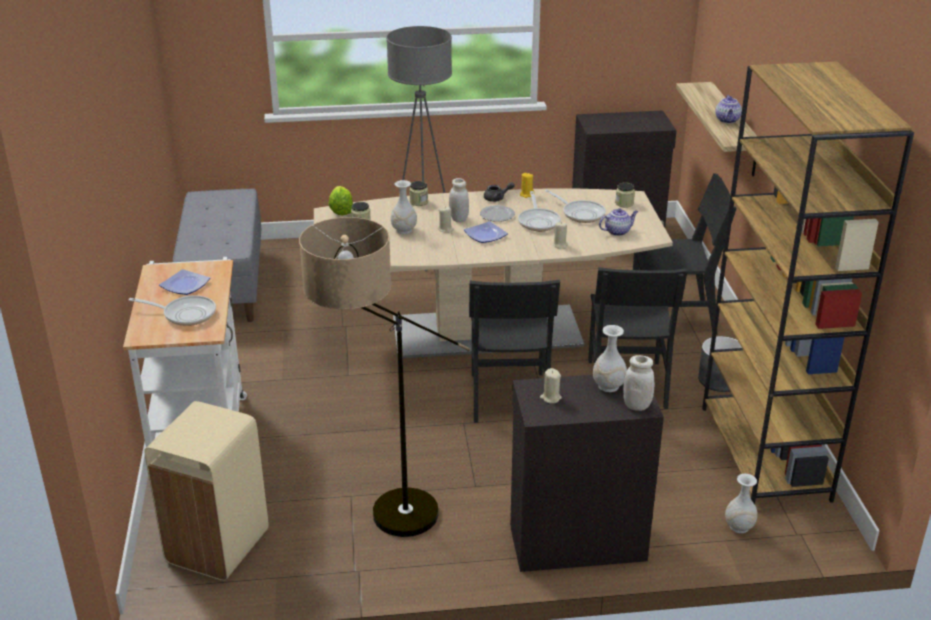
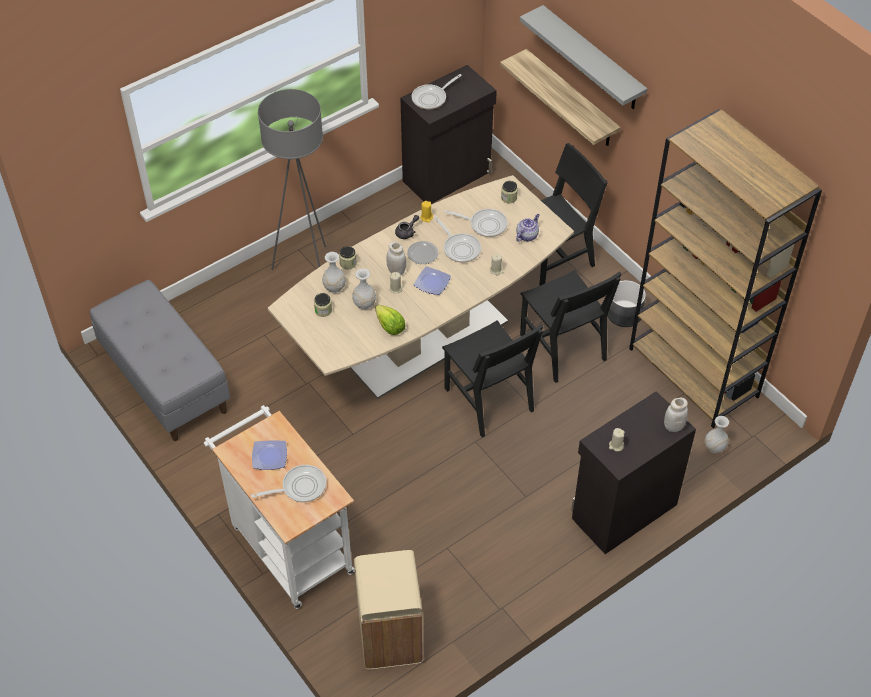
camera: 30 degrees left, 20 degrees up
(341, 210) = (293, 301): lettuce -> lettuce (389, 327)
(382, 524) = (487, 561): floor lamp -> none
(606, 121) = (431, 98): none -> frying pan
(608, 386) = (644, 416): white vase -> white vase (334, 287)
(727, 120) = (574, 103): teapot -> none
(753, 64) = (592, 59): none -> grey shelf

